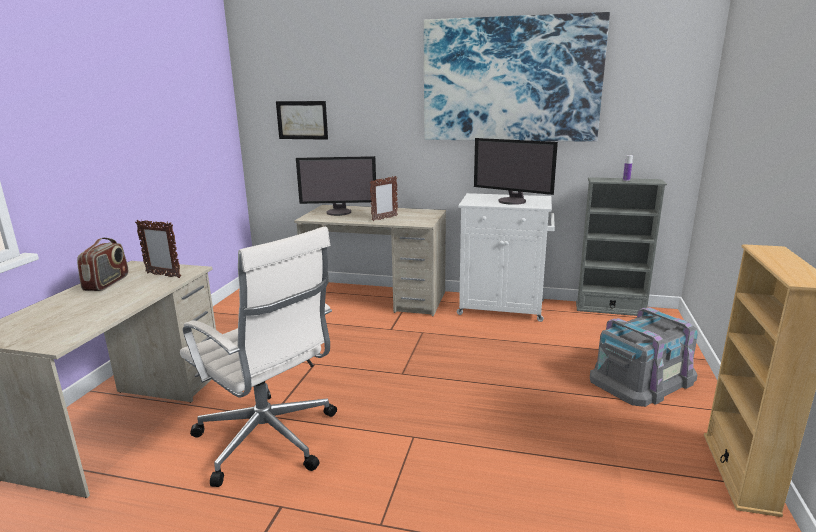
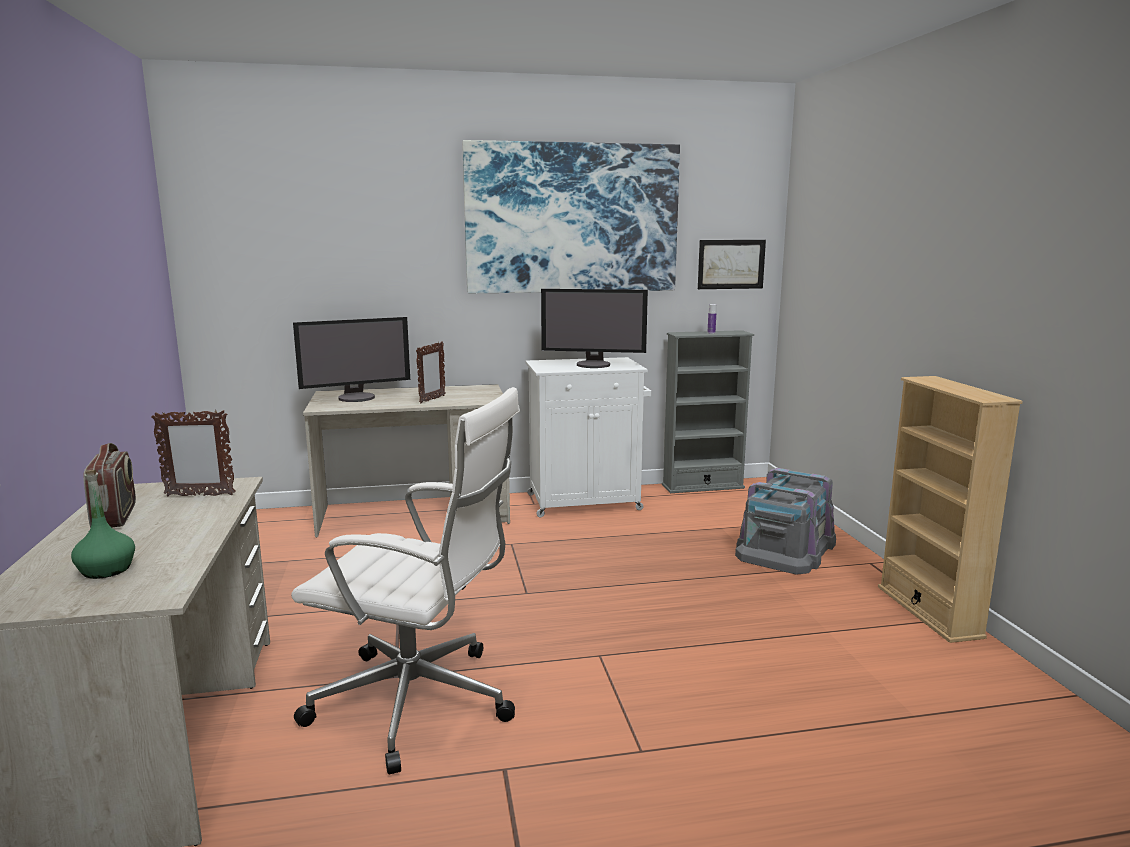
camera: 25 degrees left, 5 degrees down
(57, 320) = (106, 570): none -> green bottle
(302, 120) = (282, 270): picture -> picture (731, 264)

